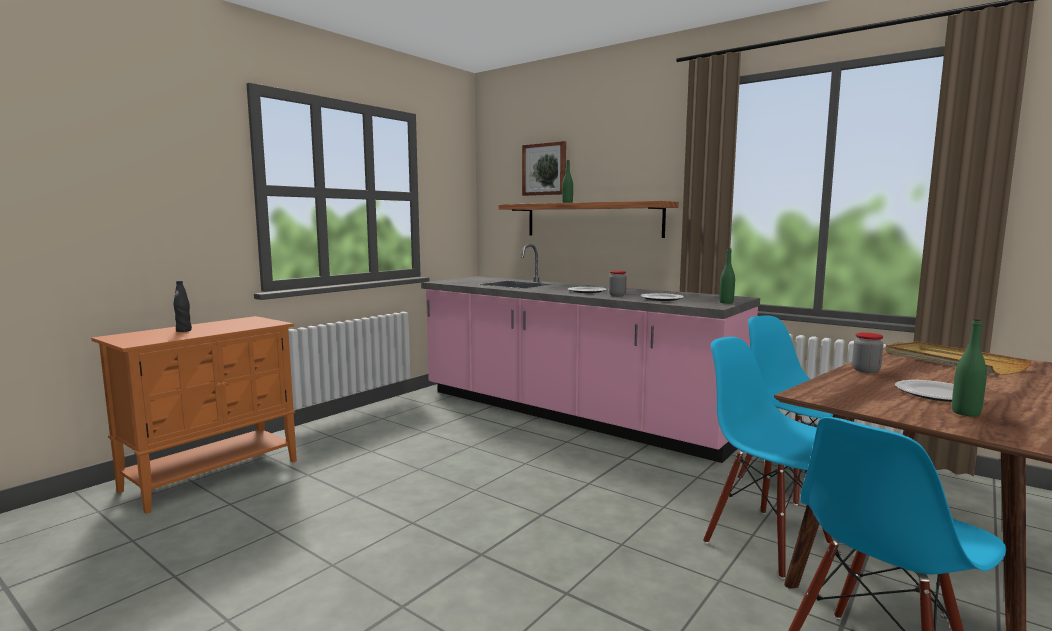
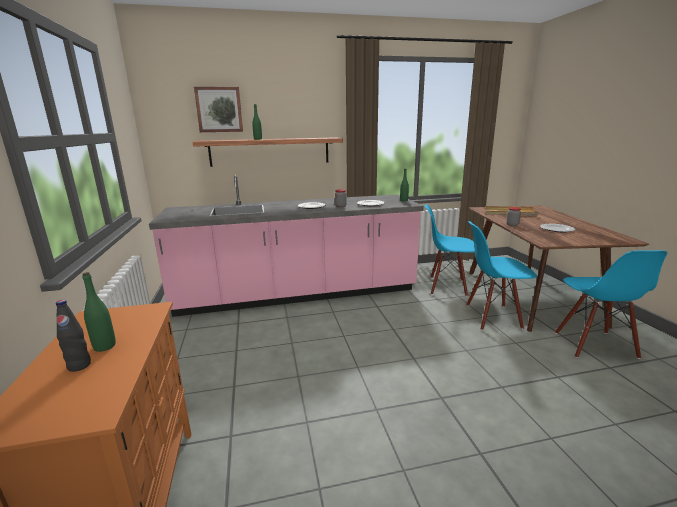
camera: 50 degrees left, 10 degrees up
(966, 413) = (585, 235): green bottle -> green bottle (104, 346)

